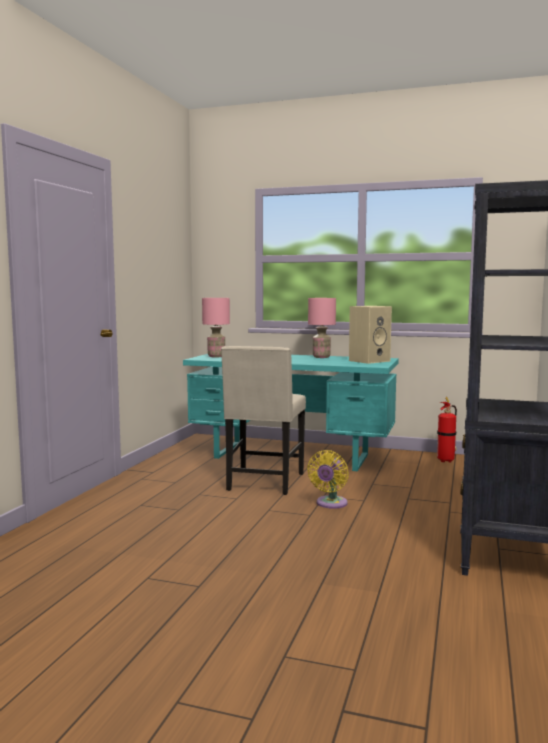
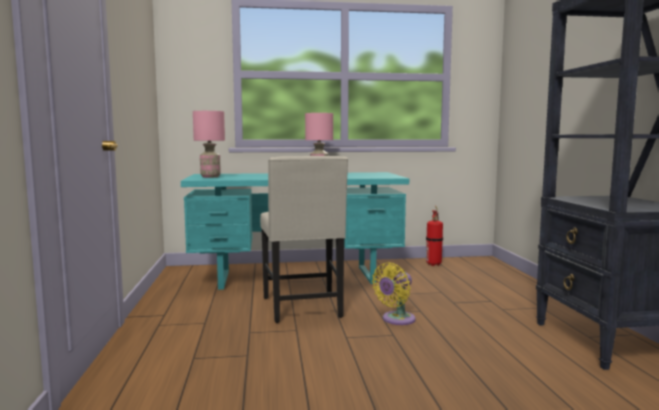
camera: 25 degrees left, 0 degrees up
(330, 504) = (396, 320): yellow fan -> yellow fan turned 45 degrees clockwise
(369, 361) = (373, 174): beige speaker -> none

